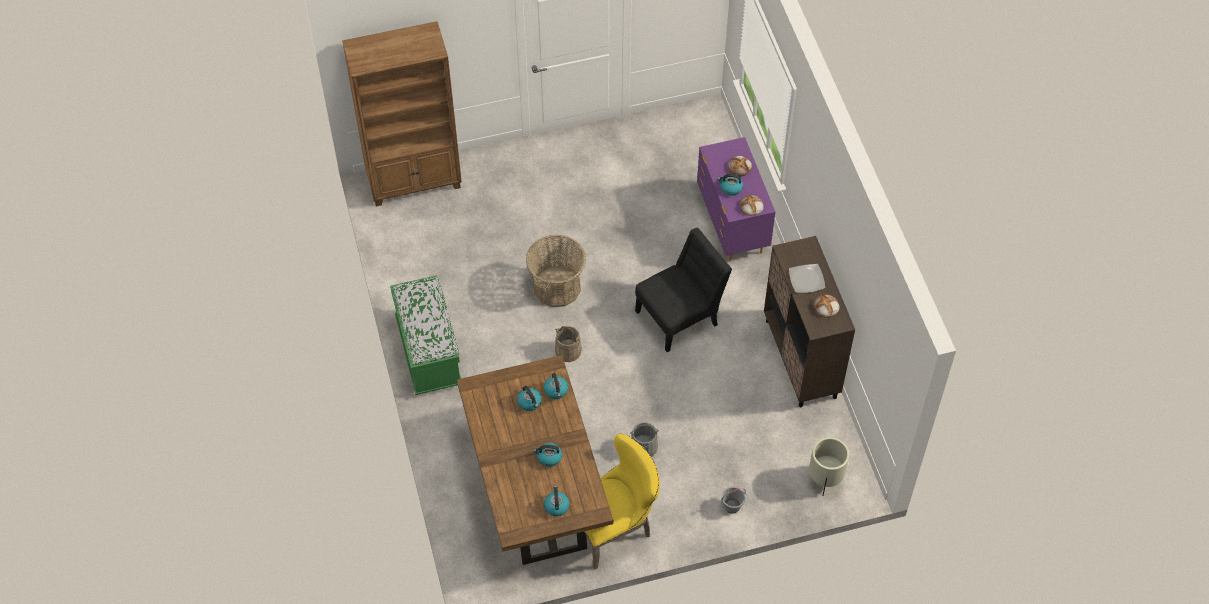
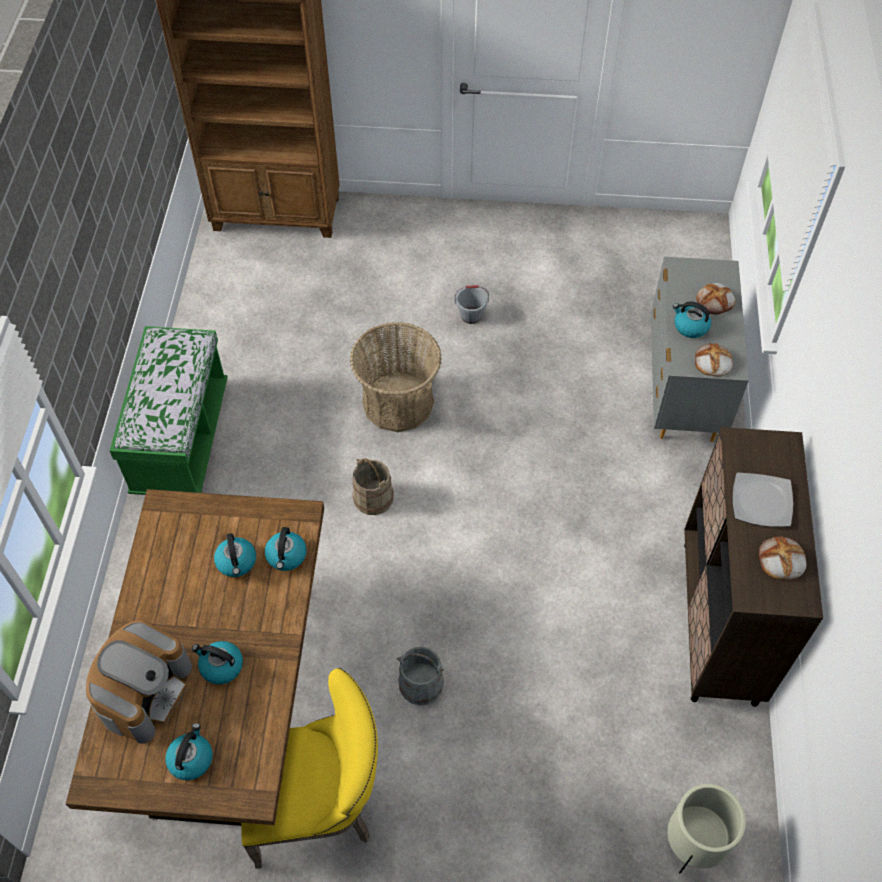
camera: 20 degrees right, 0 degrees up
(514, 482) = (145, 691): none -> coffee machine
(680, 316) = (557, 497): black chair -> none
(732, 225) = (682, 390): purple dresser -> grey dresser
(732, 506) = (521, 837): grey bucket -> grey bucket (470, 316)

